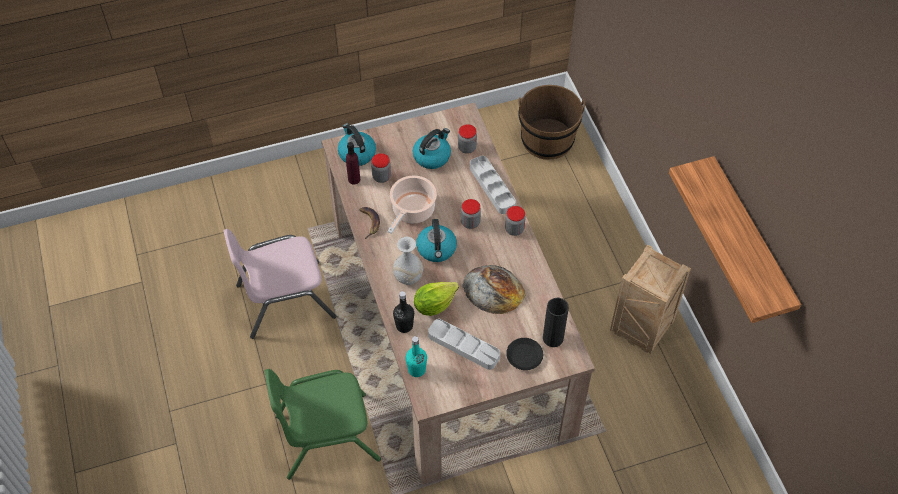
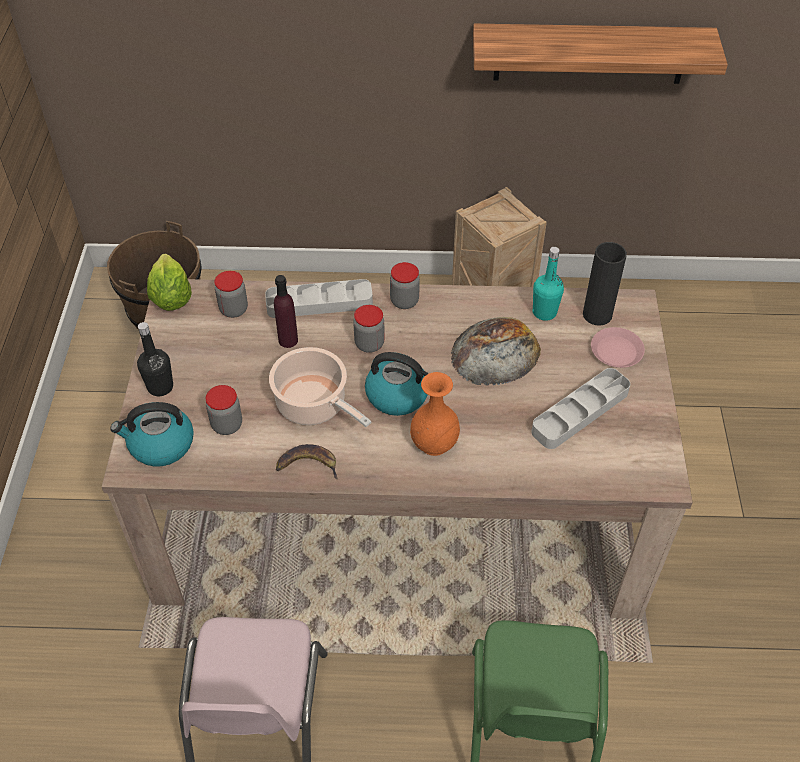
camera: 70 degrees left, 5 degrees down
(354, 179) = (211, 462): purple bottle -> purple bottle (288, 340)
(404, 326) = (520, 473): black bottle -> black bottle (160, 387)
(408, 277) = (434, 444): white vase -> orange vase
(416, 370) = (604, 479): turquoise bottle -> turquoise bottle (544, 312)
(432, 156) = (224, 353): kettle -> none
(434, 305) = (496, 426): lettuce -> lettuce (171, 298)
(524, 356) = (616, 351): black plate -> pink plate

